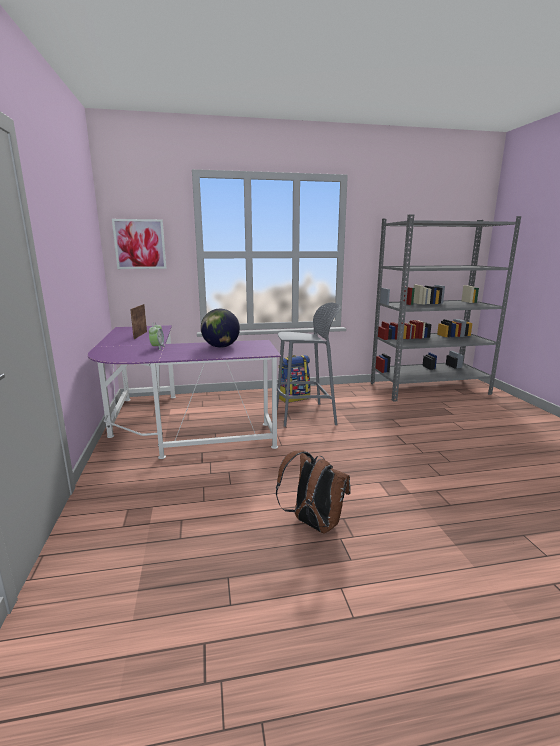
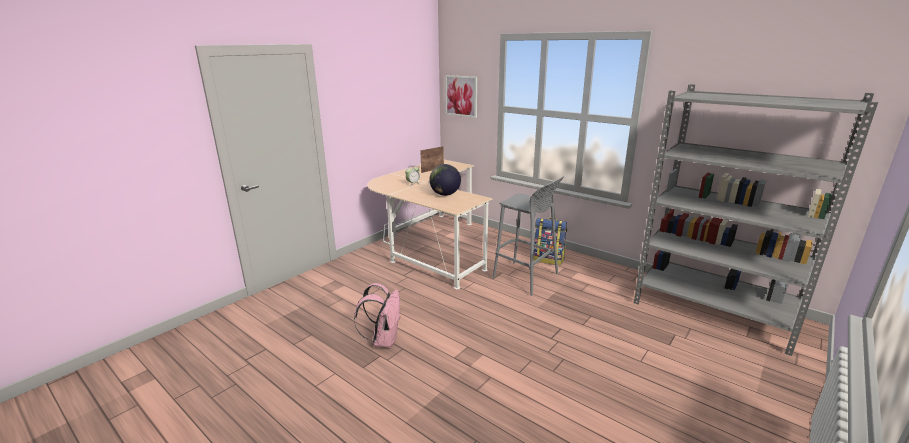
camera: 50 degrees right, 5 degrees up
(173, 429) = (429, 247): purple desk -> beige desk
(313, 524) = (384, 340): brown backpack -> pink backpack

